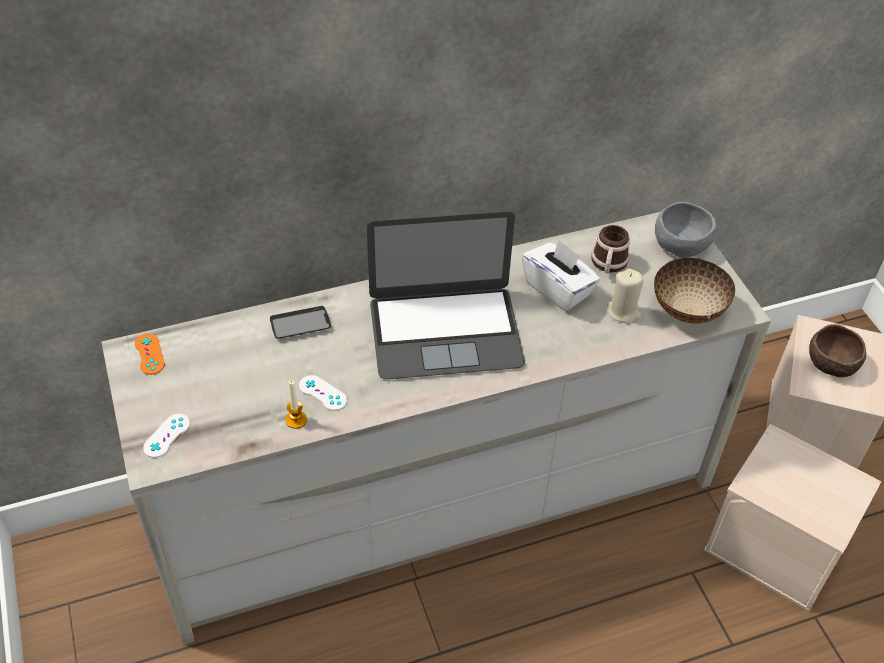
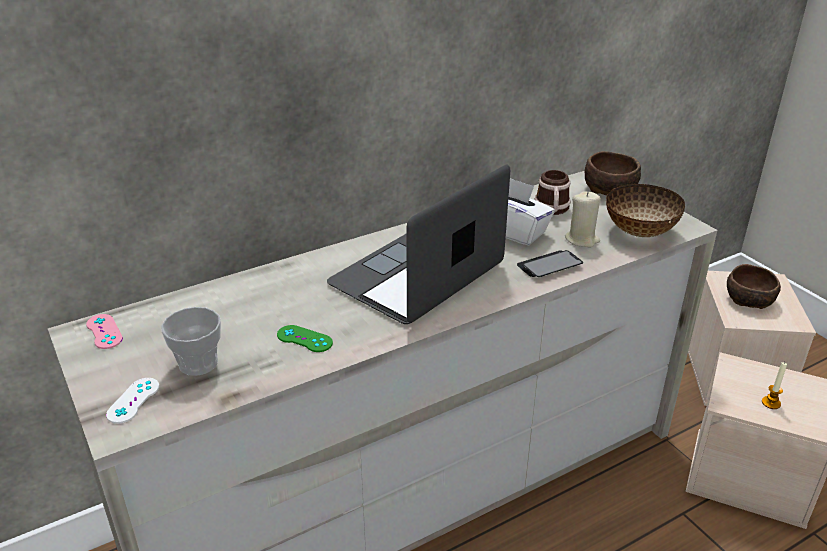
camera: 10 degrees left, 15 degrees down
(149, 354) = (104, 331): orange game controller -> pink game controller
(226, 405) = (198, 363): none -> cup
(296, 420) = (281, 365): candle -> candle (771, 403)
(300, 324) = (266, 287): phone -> phone (549, 265)
(323, 393) = (304, 339): white game controller -> green game controller
(445, 332) = (417, 274): laptop -> laptop turned 150 degrees clockwise
(683, 243) = (611, 189): grey bowl -> brown bowl

